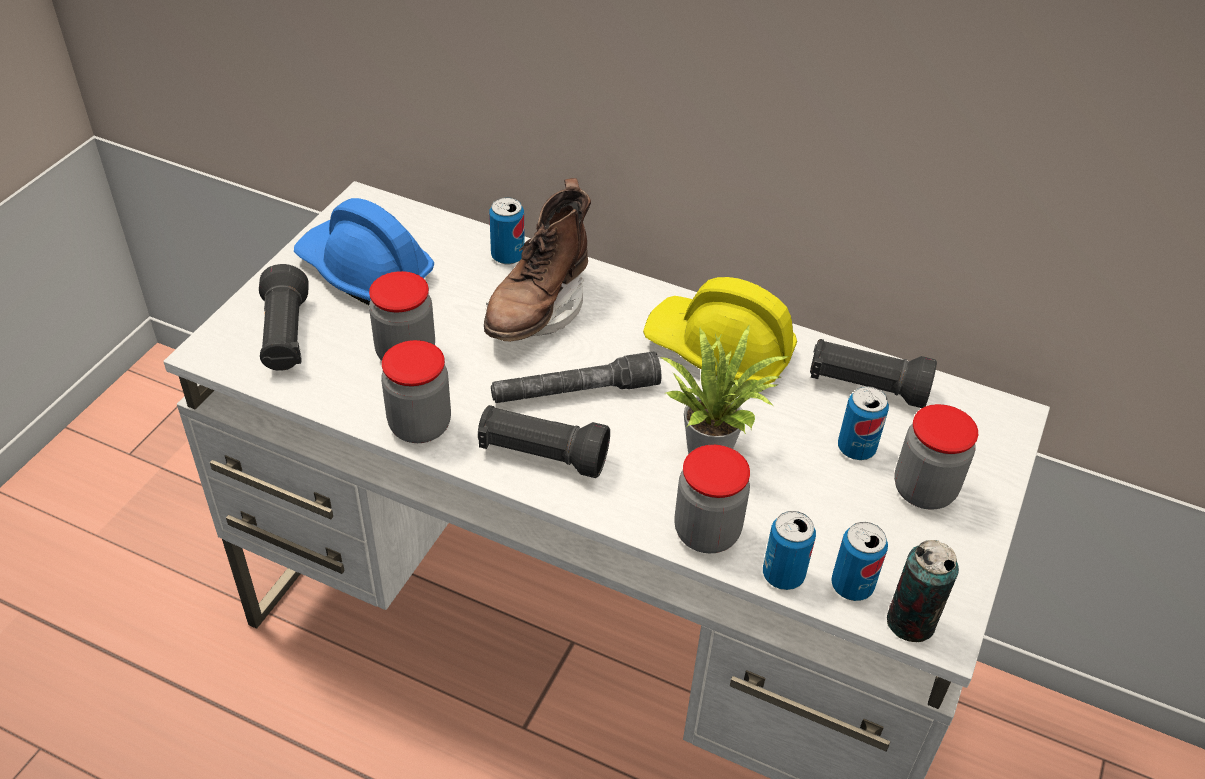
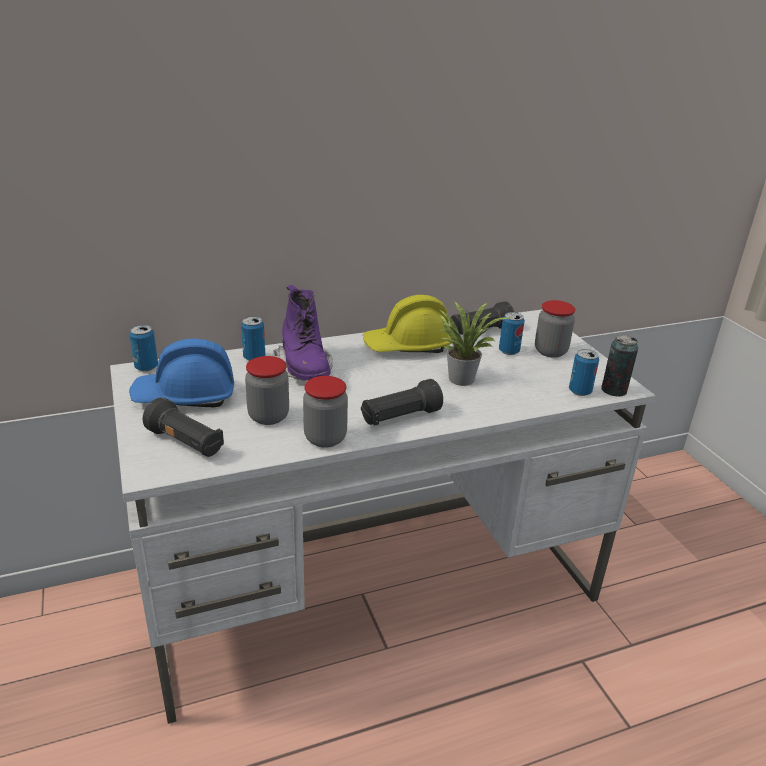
camera: 45 degrees left, 15 degrees down
(538, 310) = (305, 369): brown boot -> purple boot
(575, 392) = (374, 389): grey flashlight -> none
(706, 532) = (507, 405): jar -> none
(783, 575) = (554, 401): can -> can (146, 367)

